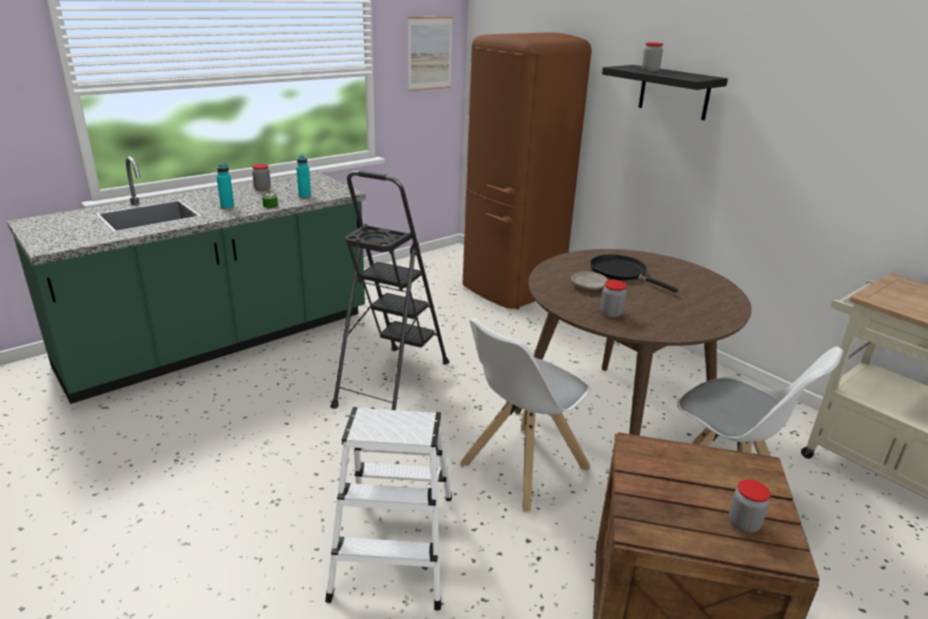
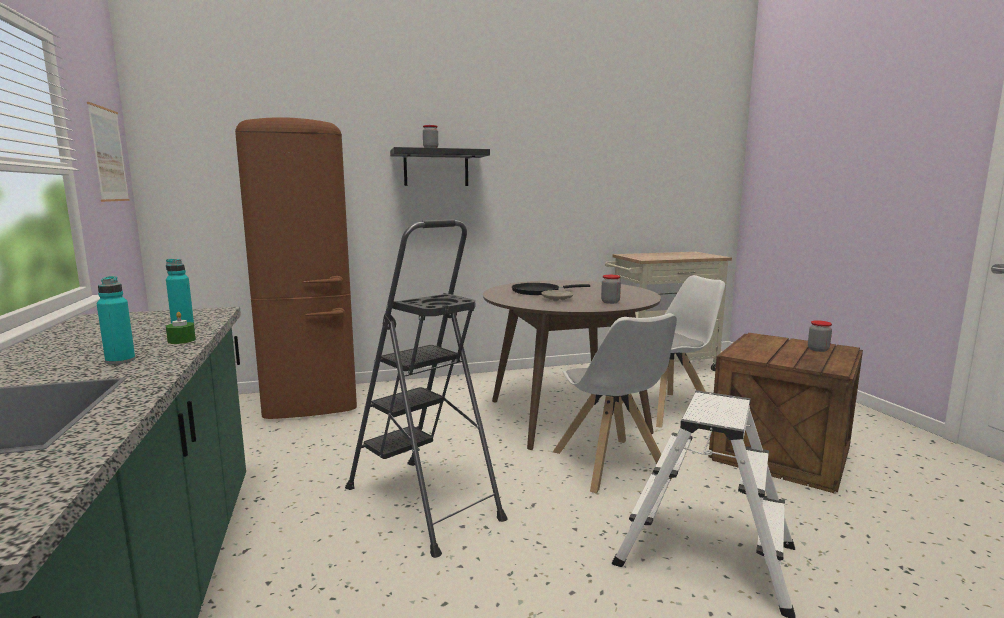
camera: 65 degrees left, 15 degrees down
(262, 189) = (82, 340): jar -> none

